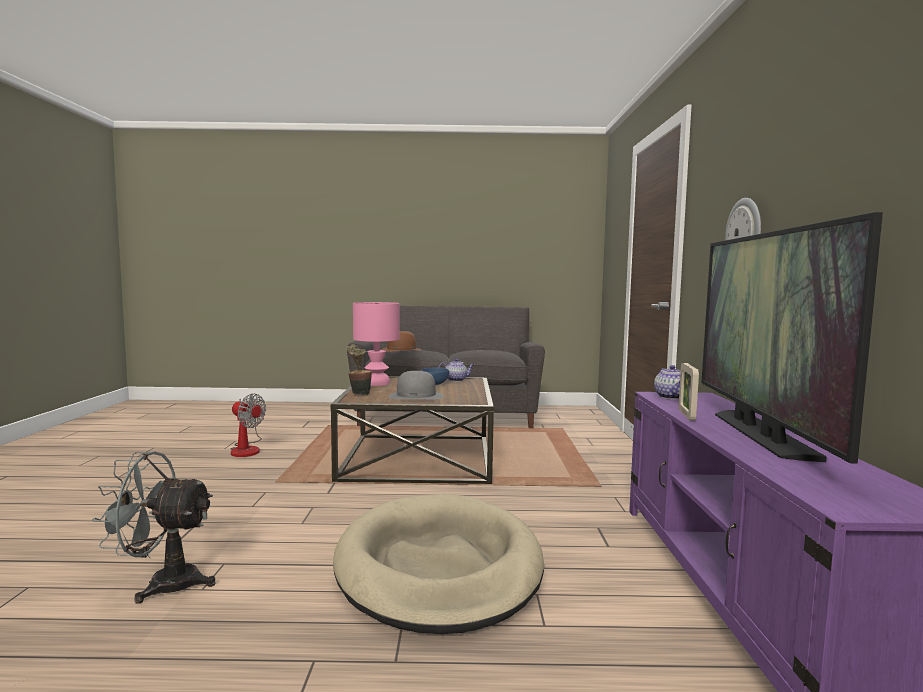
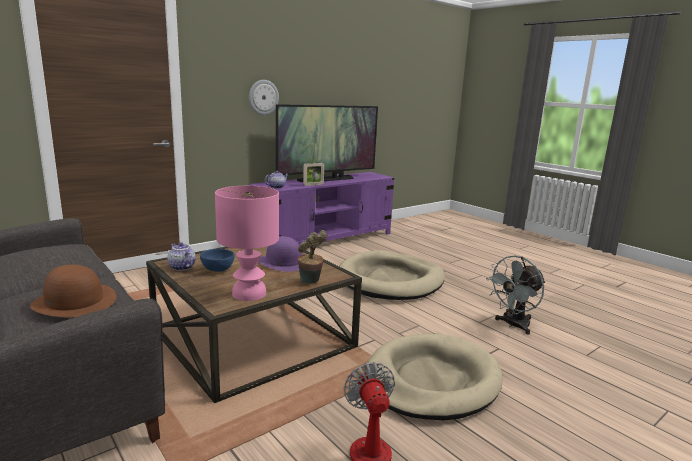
camera: 130 degrees left, 10 degrees up
(162, 583) = (513, 325): grey fan -> grey fan turned 90 degrees clockwise
(238, 488) = (431, 380): none -> beige dog bed
(416, 396) = (283, 262): grey hat -> purple hat

